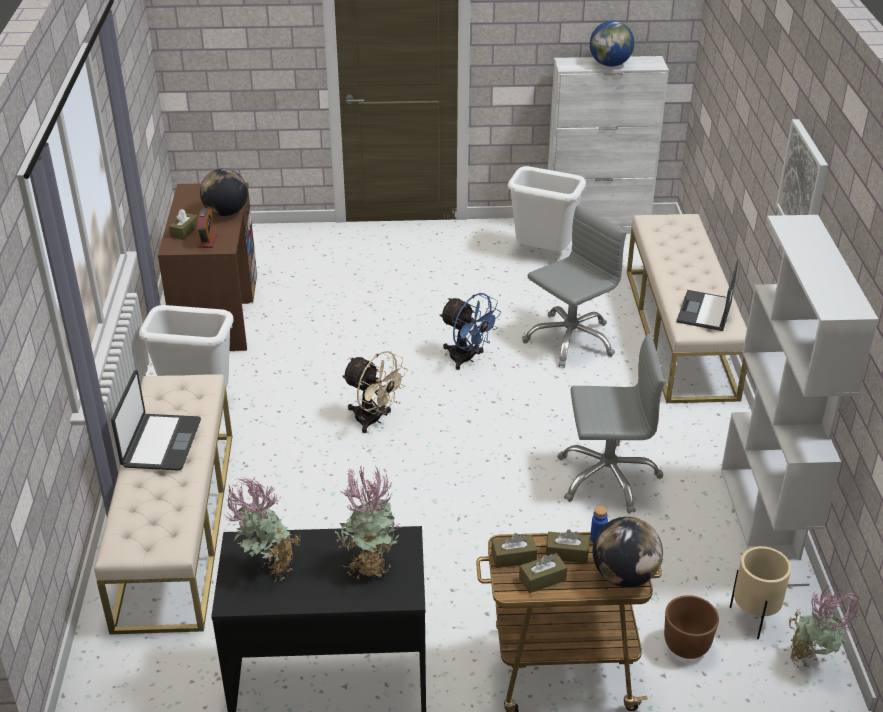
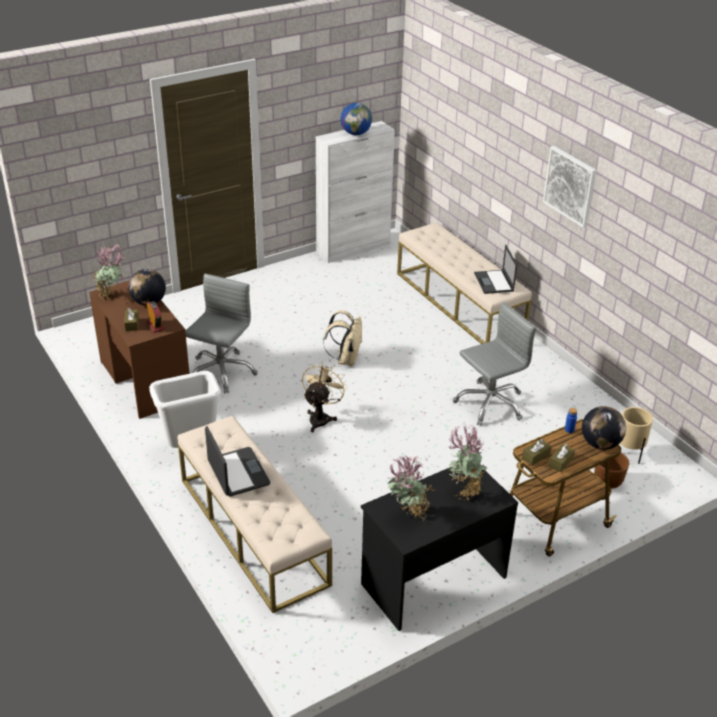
camera: 30 degrees left, 0 degrees up
(374, 420) = (321, 417): beige fan -> beige fan turned 75 degrees counterclockwise
(467, 359) = (346, 359): blue fan -> beige backpack
(543, 254) = (335, 276): white trash can -> none
(567, 553) = (560, 443): brown tissue box -> none
(570, 340) = (399, 327): grey office chair -> grey office chair (221, 372)
(764, 525) = (593, 401): white bookcase -> none
(812, 661) = (673, 464): potted plant -> potted plant (112, 296)

